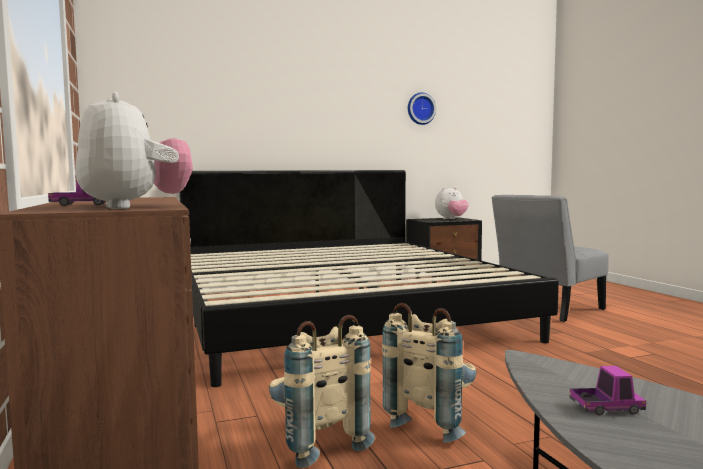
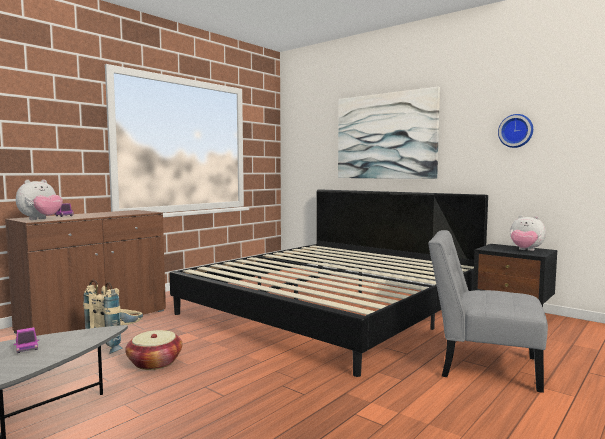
camera: 60 degrees right, 0 degrees up
(281, 101) = (385, 136): none -> picture
(433, 421) = (155, 362): beige backpack -> basket

